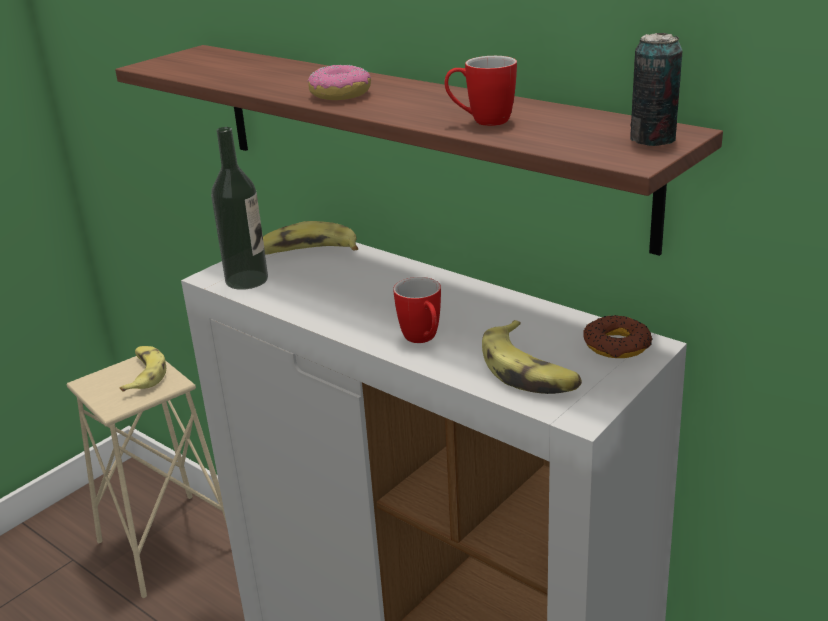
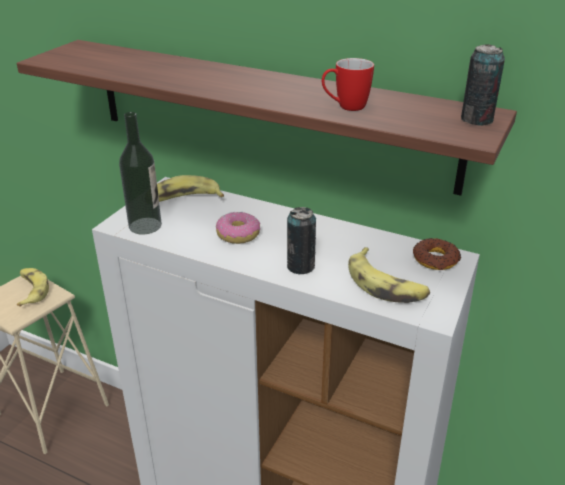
camera: 15 degrees left, 5 degrees up
(341, 94) = (221, 85): donut -> donut (238, 234)
(423, 340) = (300, 266): mug -> can

